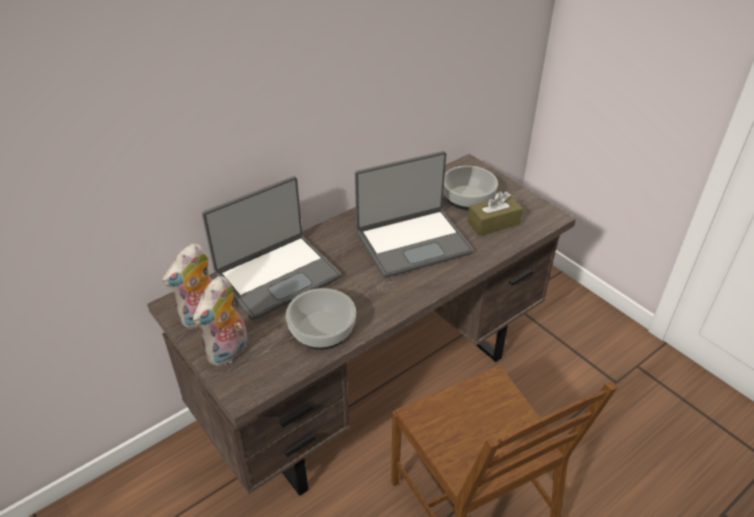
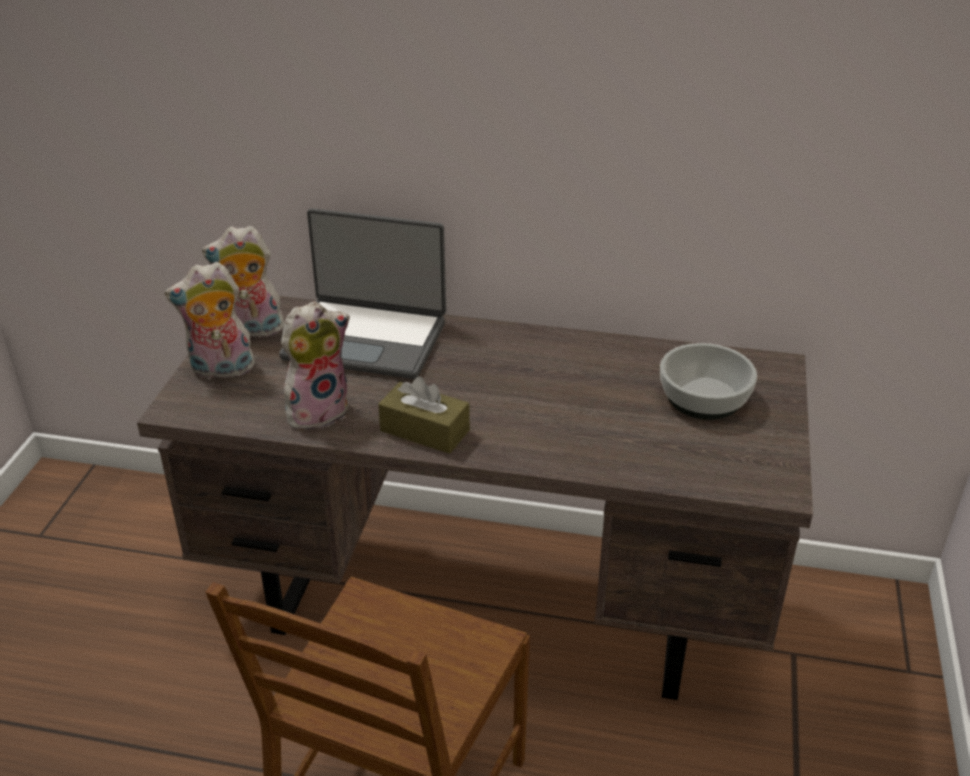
camera: 50 degrees right, 5 degrees down
(322, 330) = (318, 411): bowl -> plush toy
(412, 242) = (549, 398): laptop -> none
(493, 223) = (682, 443): brown tissue box -> brown tissue box (424, 430)

